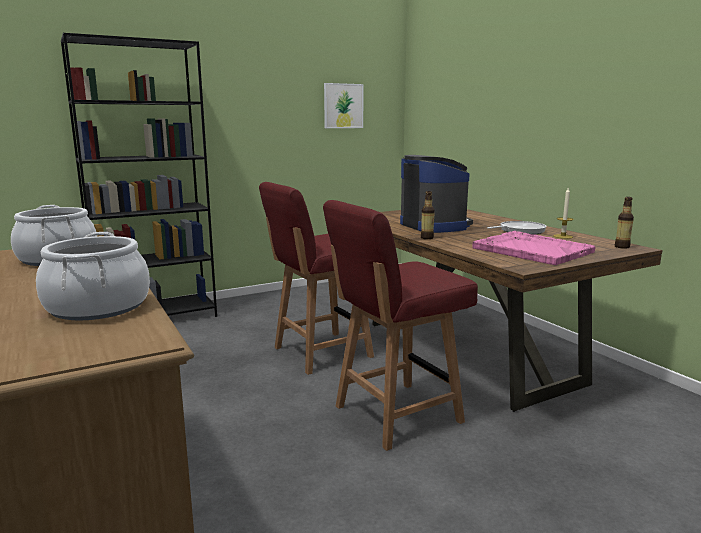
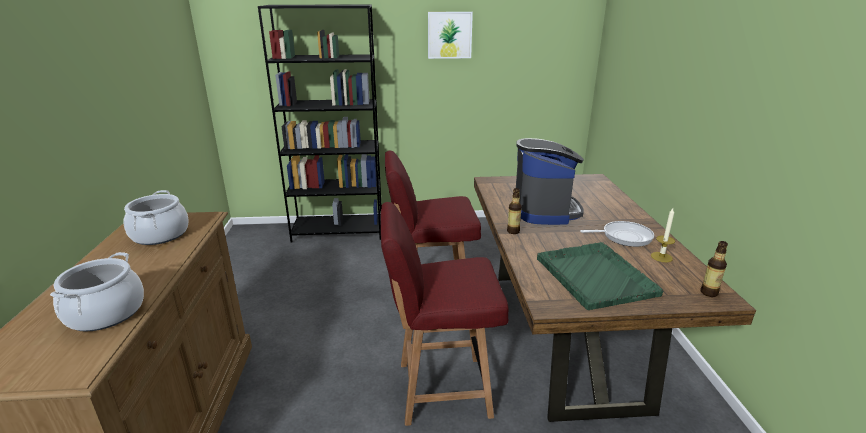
camera: 25 degrees right, 10 degrees up
(343, 106) = (527, 53): picture -> picture (449, 35)
(531, 250) = (594, 275): pink tray -> green tray

